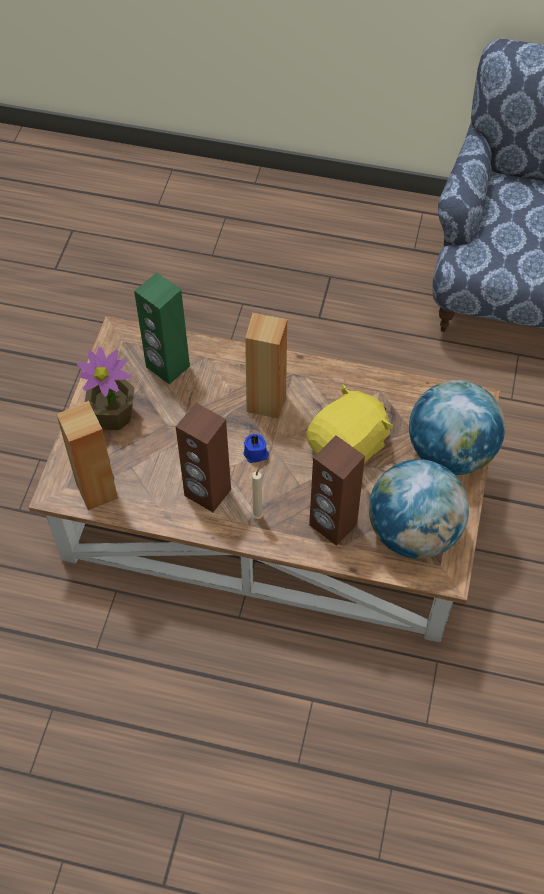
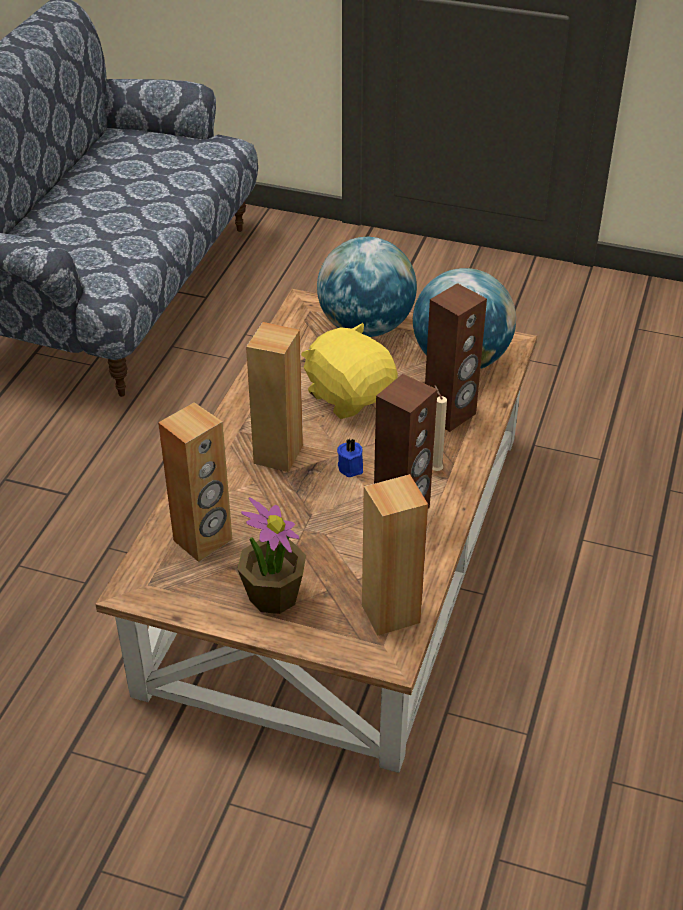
camera: 85 degrees left, 15 degrees down
(167, 367) = (203, 540): green speaker -> brown speaker

